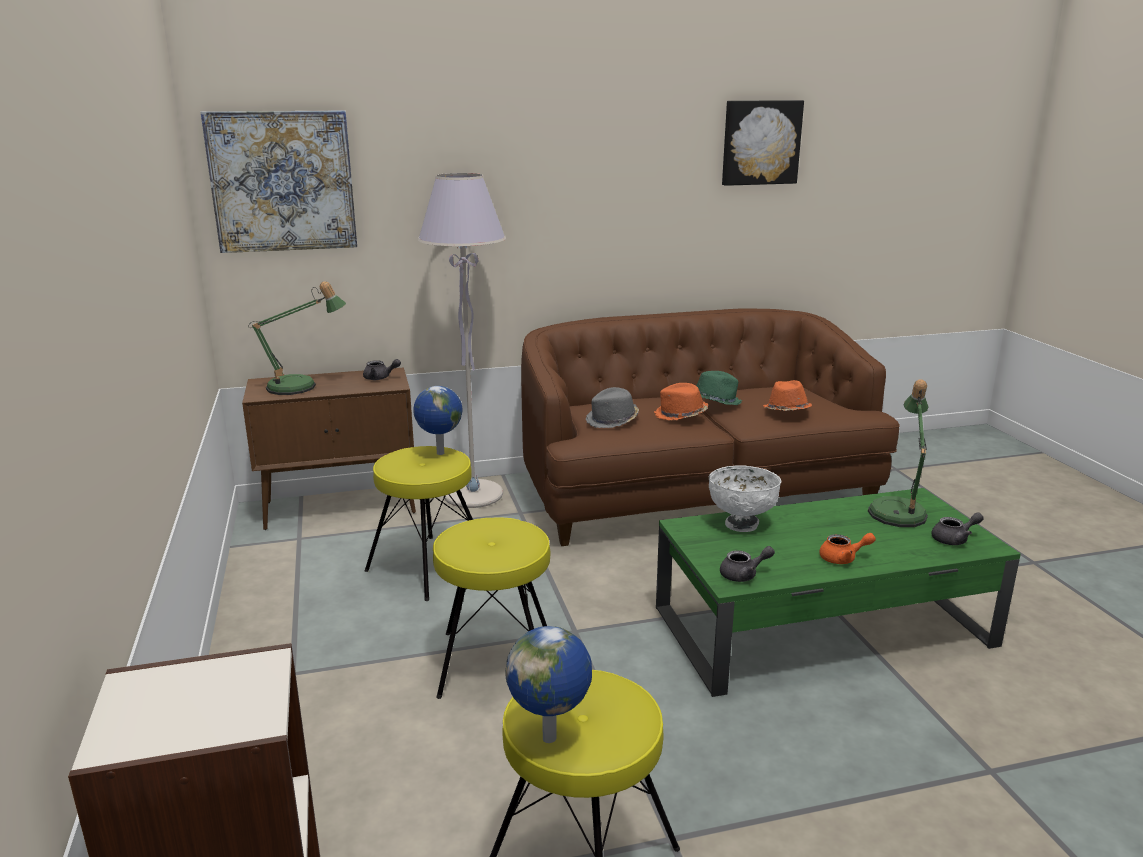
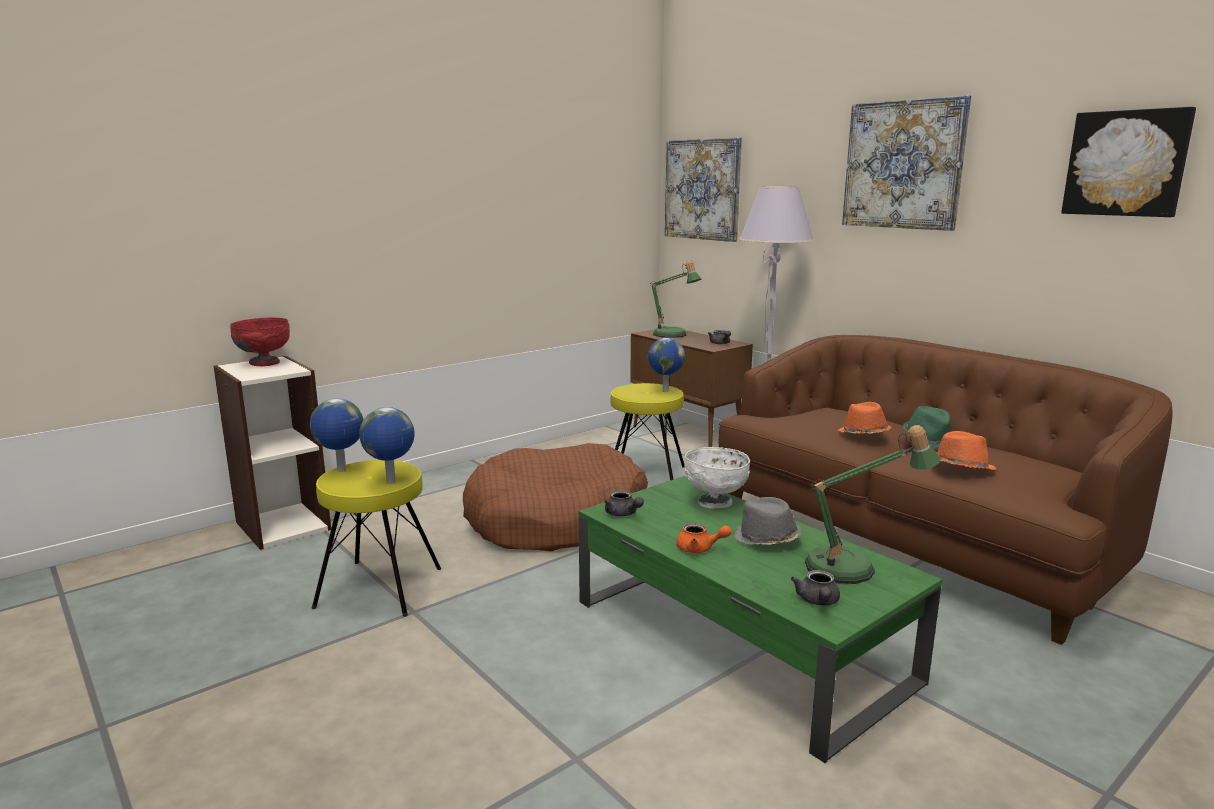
camera: 65 degrees right, 5 degrees down
(150, 699) = (264, 363): none -> red bowl
(495, 661) = (556, 520): yellow stool -> brown dog bed
(574, 145) = (903, 165): none -> picture
(612, 421) = (805, 417): grey hat -> grey hat (766, 539)
(633, 696) = (391, 482): none -> globe
(843, 558) = (700, 549): orange teapot -> orange teapot turned 45 degrees counterclockwise
(954, 539) = (818, 601): grey teapot -> grey teapot turned 45 degrees clockwise

